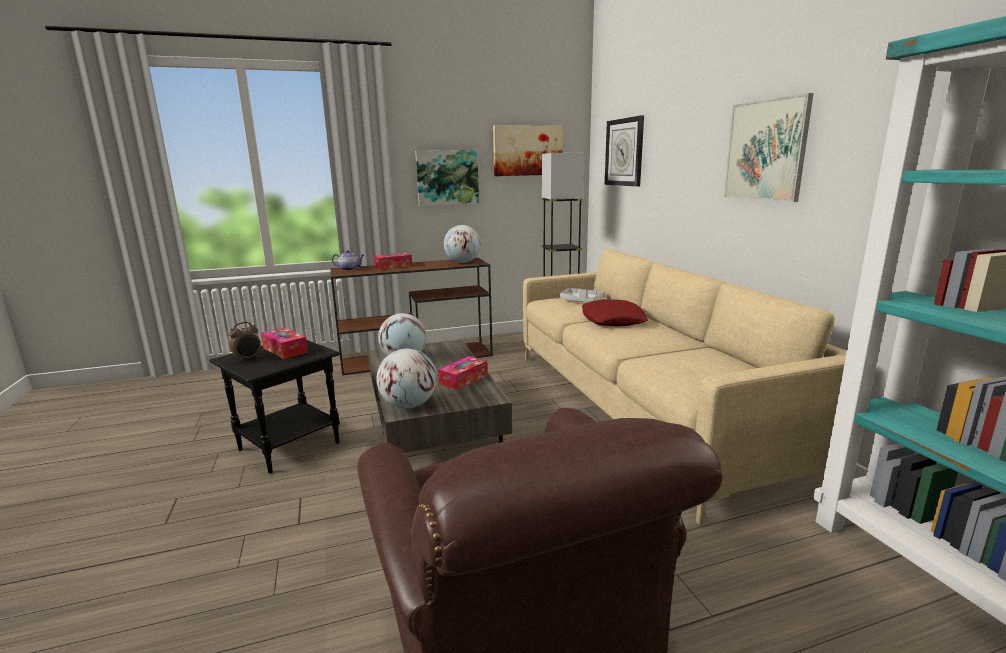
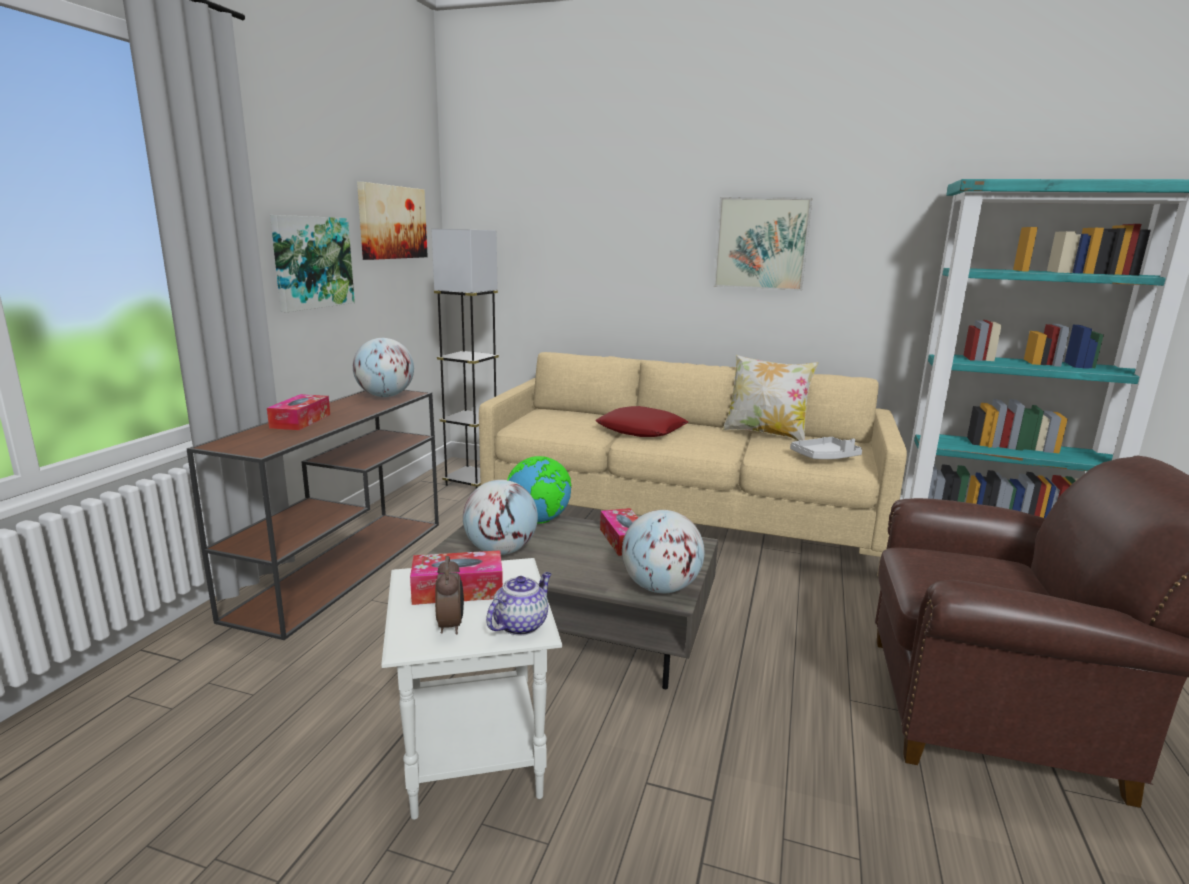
camera: 55 degrees left, 0 degrees up
(290, 446) = (473, 755): black side table -> white side table
(349, 269) = (239, 441): teapot -> teapot (521, 624)
(457, 355) = (539, 521): none -> globe
(581, 301) = (561, 419): grey tray -> grey tray (825, 457)
(624, 152) = (528, 232): wall clock -> none
(706, 348) = (765, 433): none -> pillow

